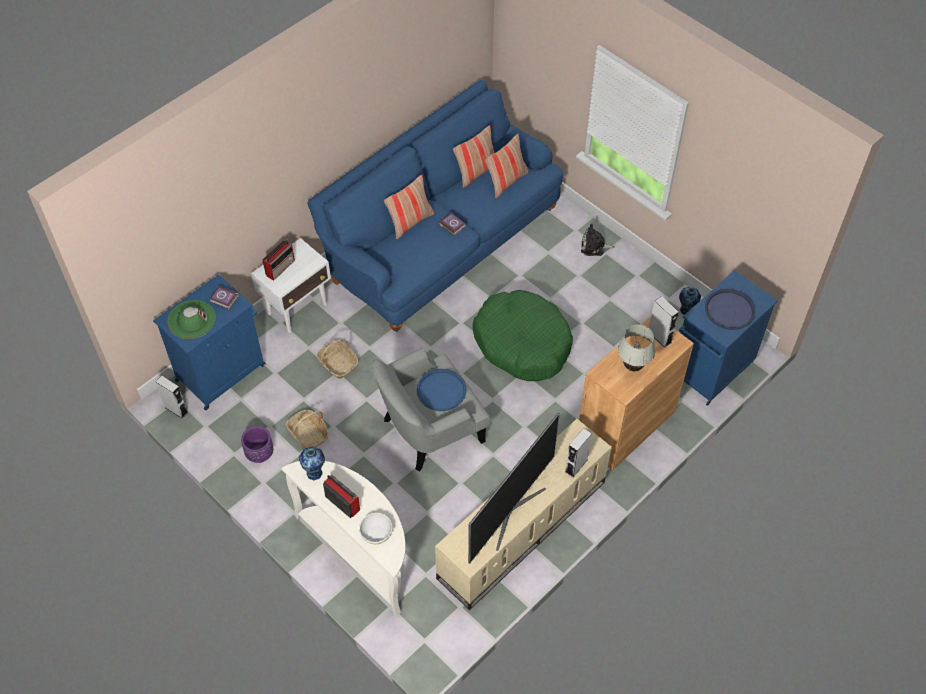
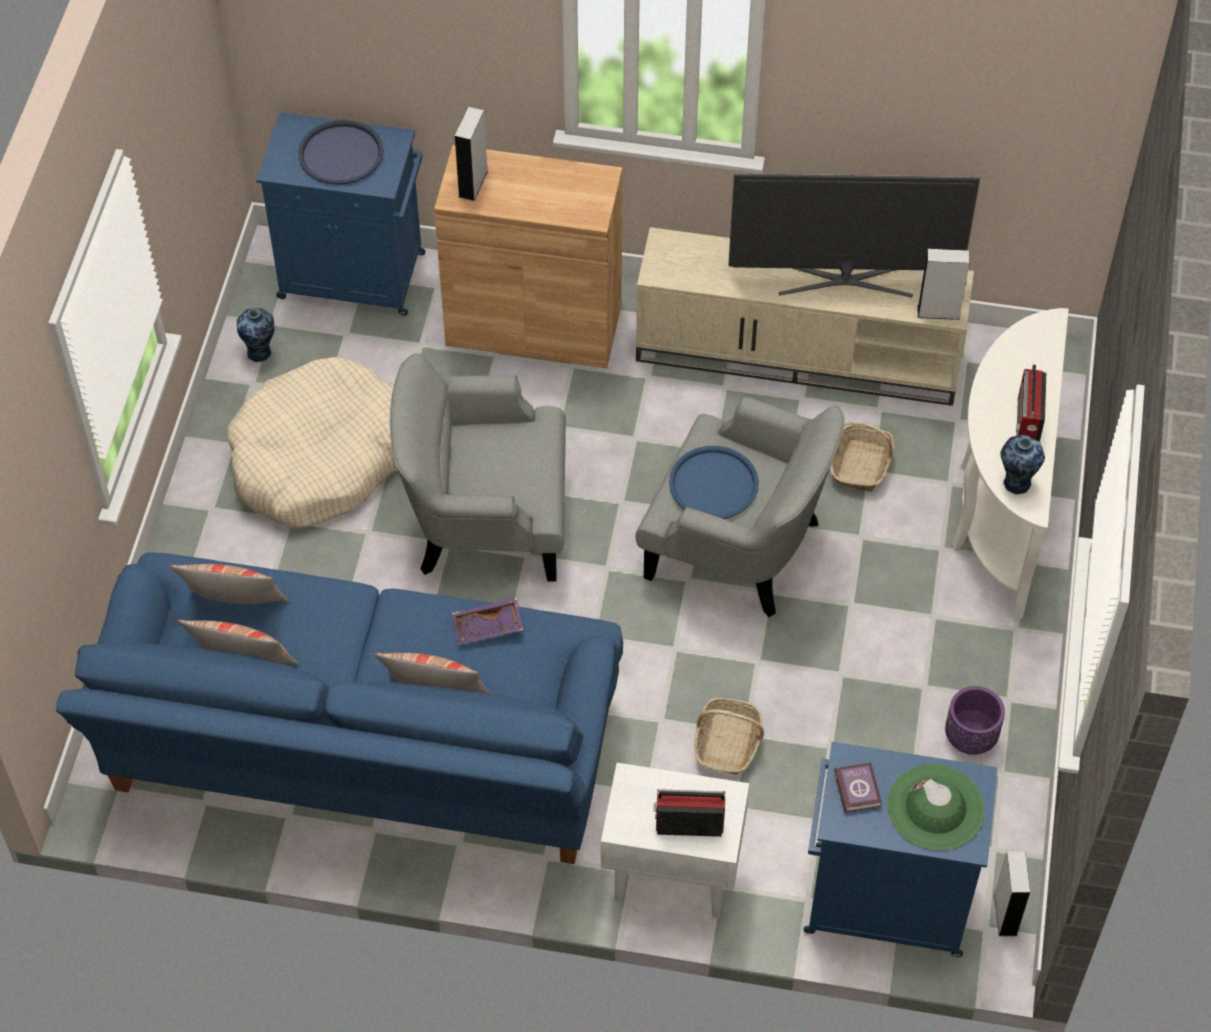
camera: 125 degrees left, 0 degrees up
(308, 434) = (882, 697): basket -> basket (860, 465)
(376, 533) = (1031, 360): white bowl -> none
(426, 252) = (488, 628): none -> purple tray
(452, 225) = (398, 627): book -> none
(522, 343) = (485, 521): green dog bed -> grey armchair
(576, 465) = (713, 248): grey speaker -> grey speaker (938, 312)
(594, 246) = (208, 530): plush toy -> none
(606, 301) = (318, 458): none -> beige dog bed
(632, 366) = (550, 188): white table lamp -> none

